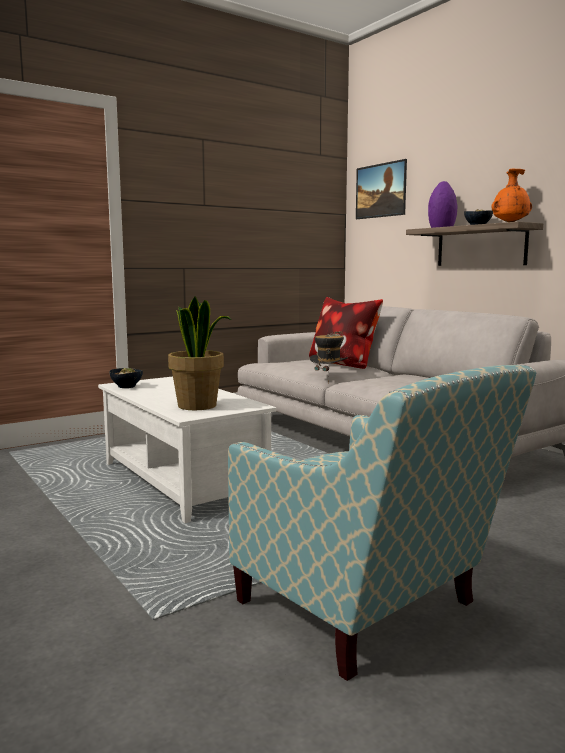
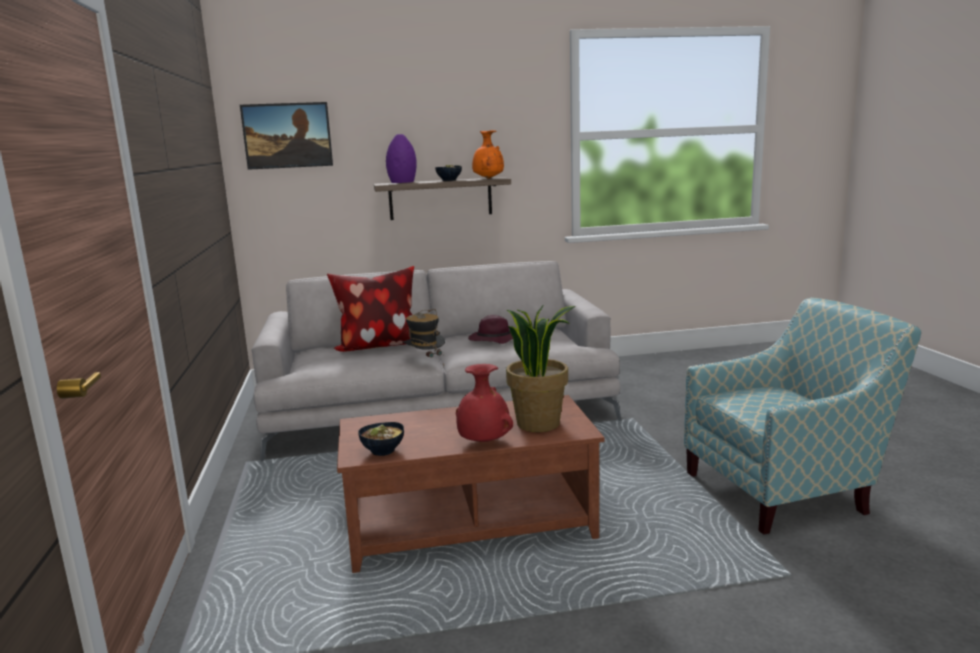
camera: 65 degrees left, 5 degrees up
(152, 399) = (483, 442): none -> red vase
(183, 482) = (471, 526): white coffee table -> brown coffee table
(407, 380) = (493, 340): none -> purple hat

